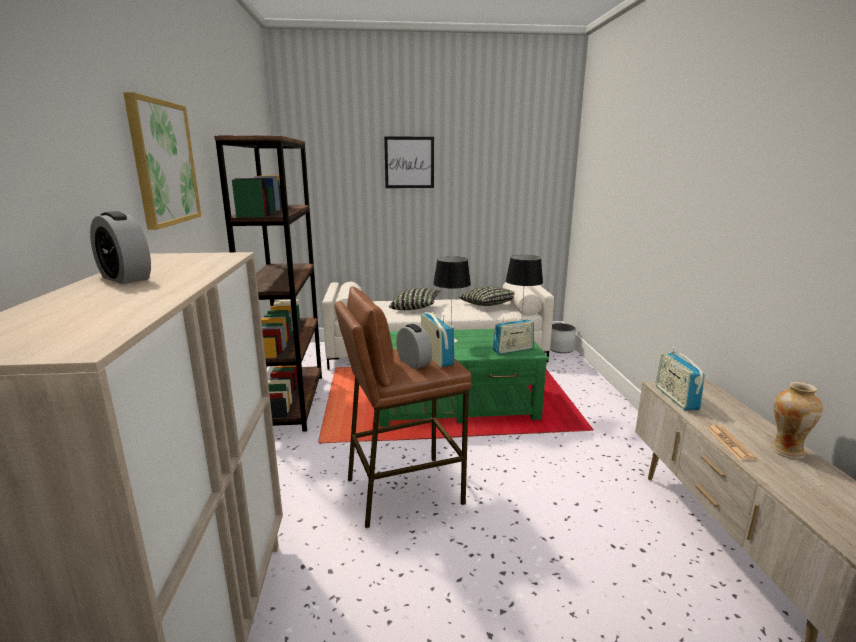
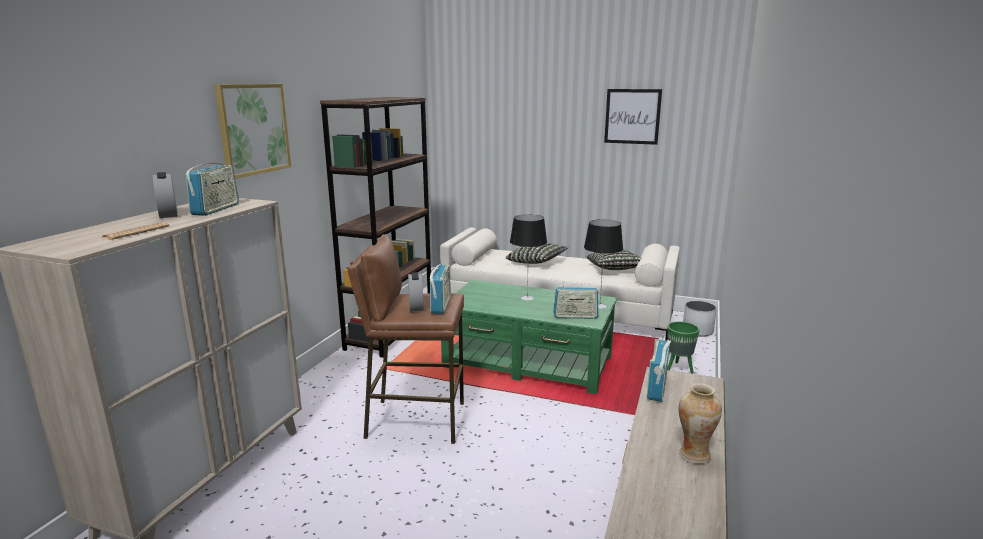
camera: 25 degrees right, 0 degrees up
(190, 266) = (216, 209): none -> radio
(409, 162) = (550, 113): picture -> picture (632, 116)
(579, 383) = (679, 369): none -> green planter
(729, 443) = (646, 434): newspaper -> newspaper (136, 232)

